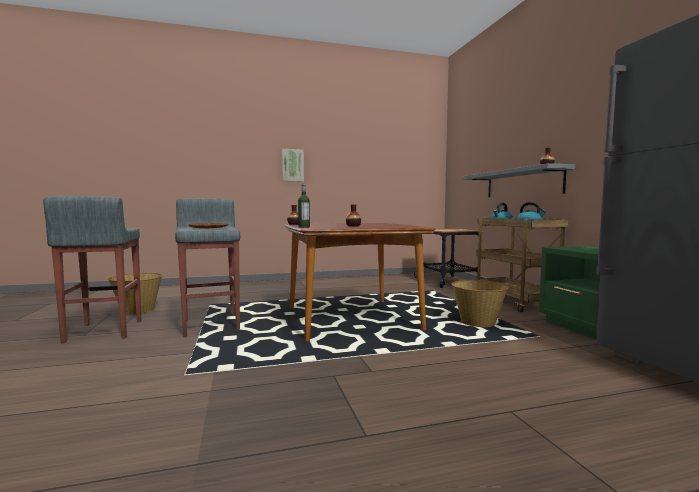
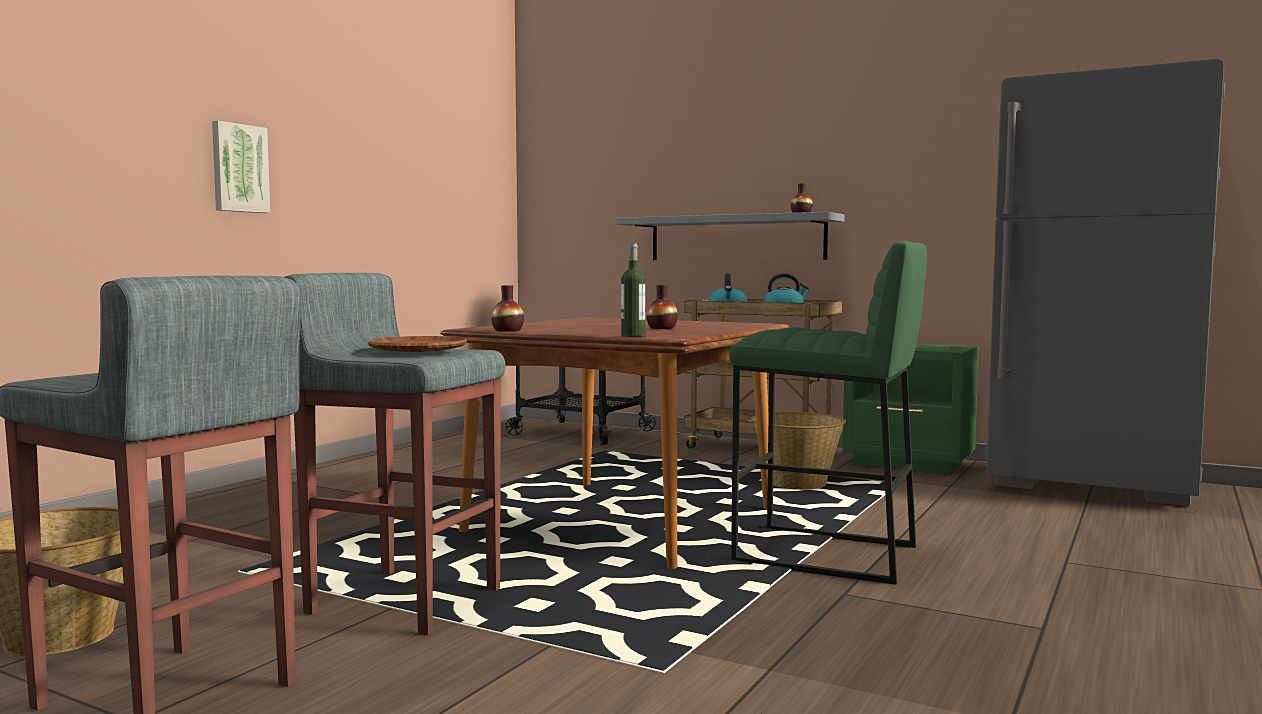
camera: 45 degrees left, 0 degrees up
(383, 356) = (825, 554): none -> green stool

